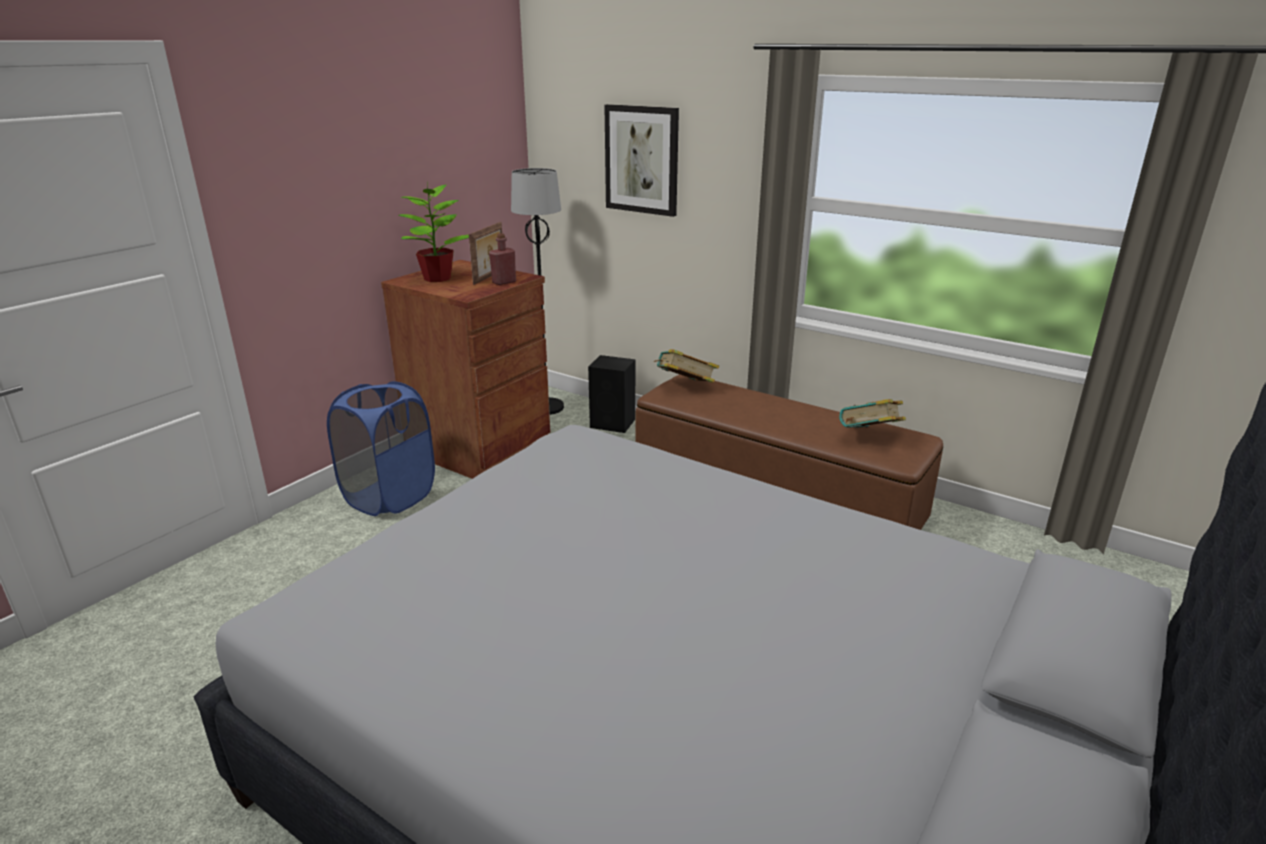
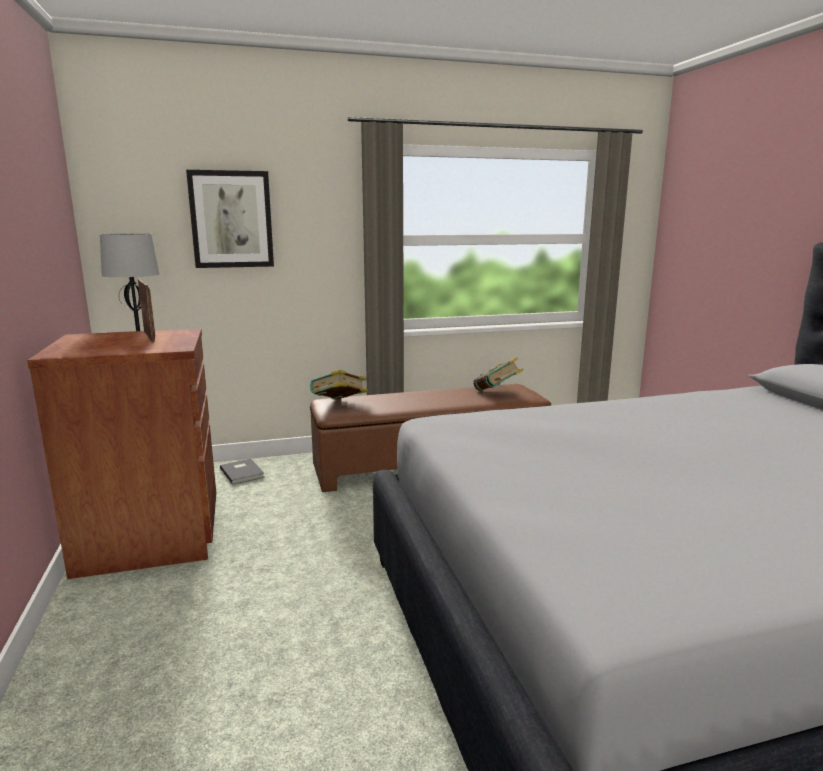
camera: 50 degrees left, 10 degrees down
(390, 497) = (129, 620): blue laundry basket -> none
(438, 278) = (94, 346): potted plant -> none
(504, 282) = (178, 336): red bottle -> none
(613, 423) = (243, 472): black speaker -> grey book

